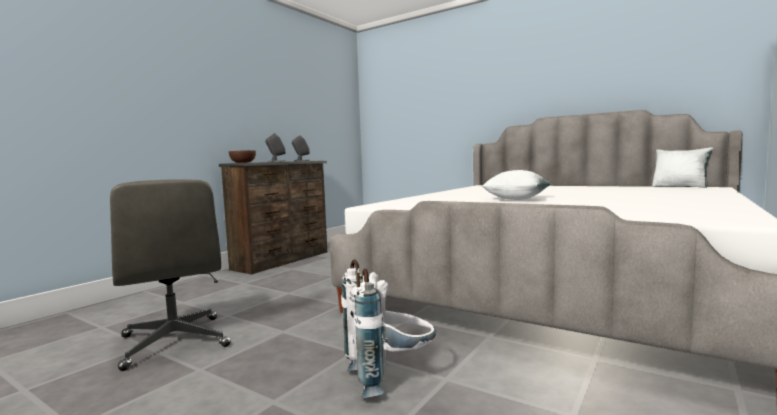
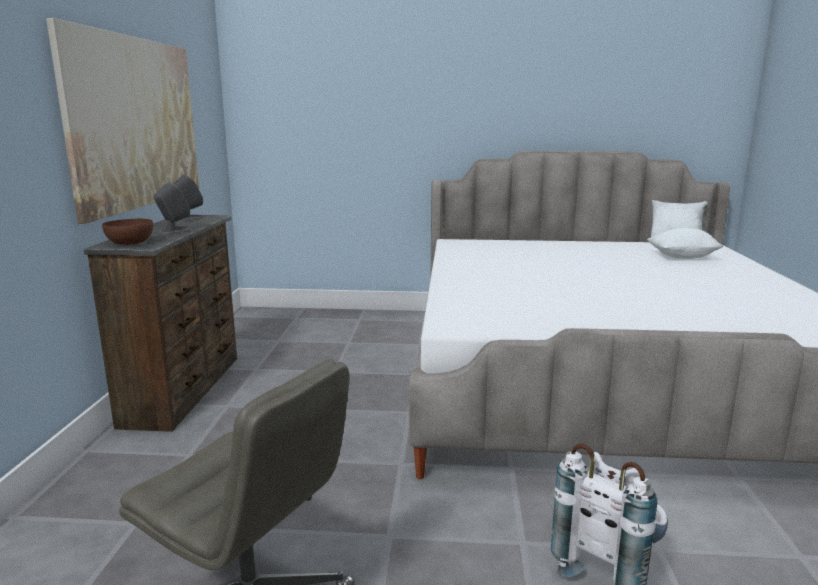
camera: 30 degrees left, 10 degrees up
(276, 106) = (137, 123): none -> picture
(516, 199) = (586, 290): white pillow -> white pillow (682, 257)

